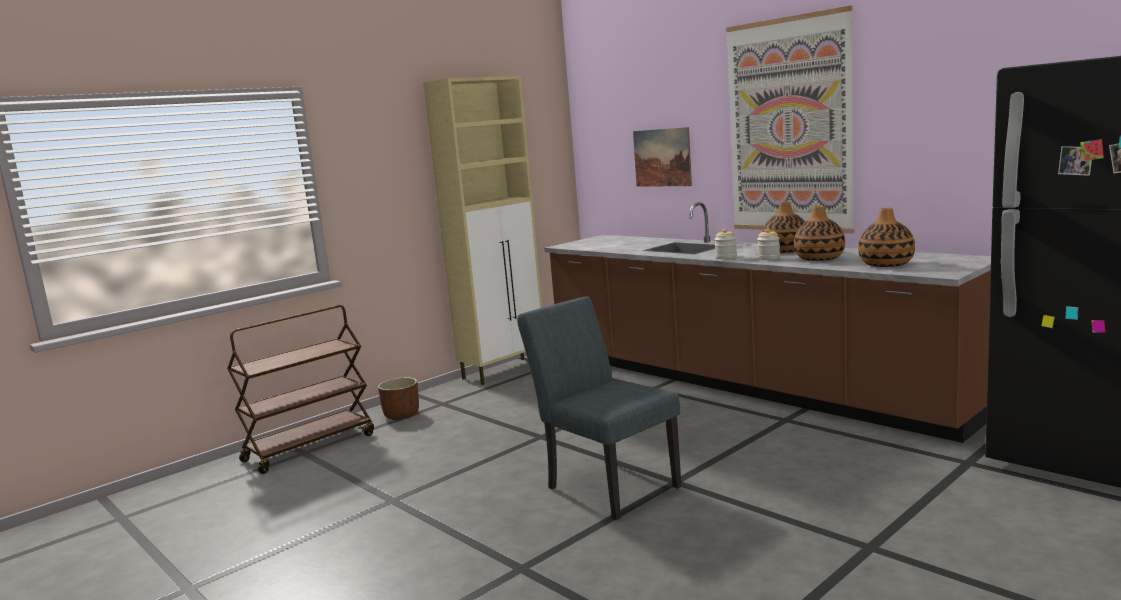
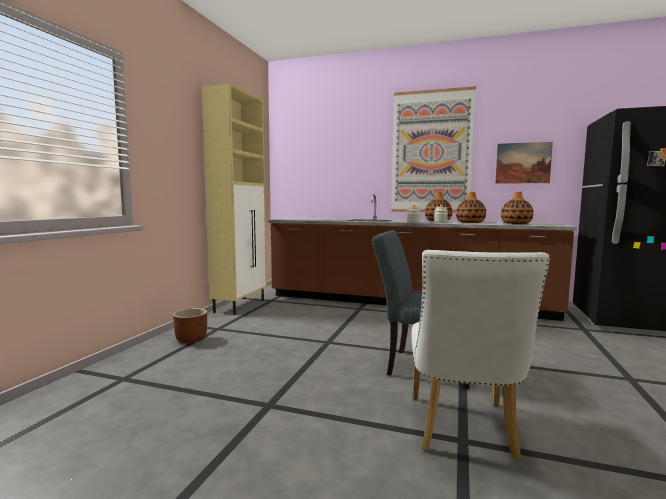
camera: 30 degrees left, 5 degrees down
(310, 447) = (125, 373): brown cart -> none
(536, 560) = (463, 431): none -> white chair
(662, 157) = (340, 169): picture -> picture (523, 163)

